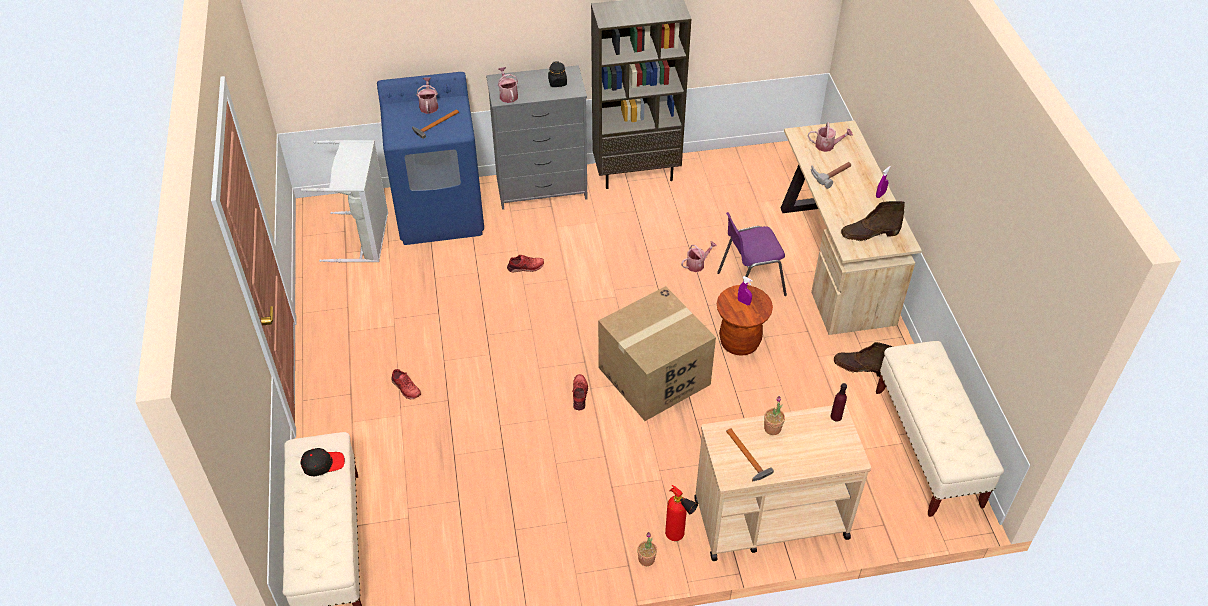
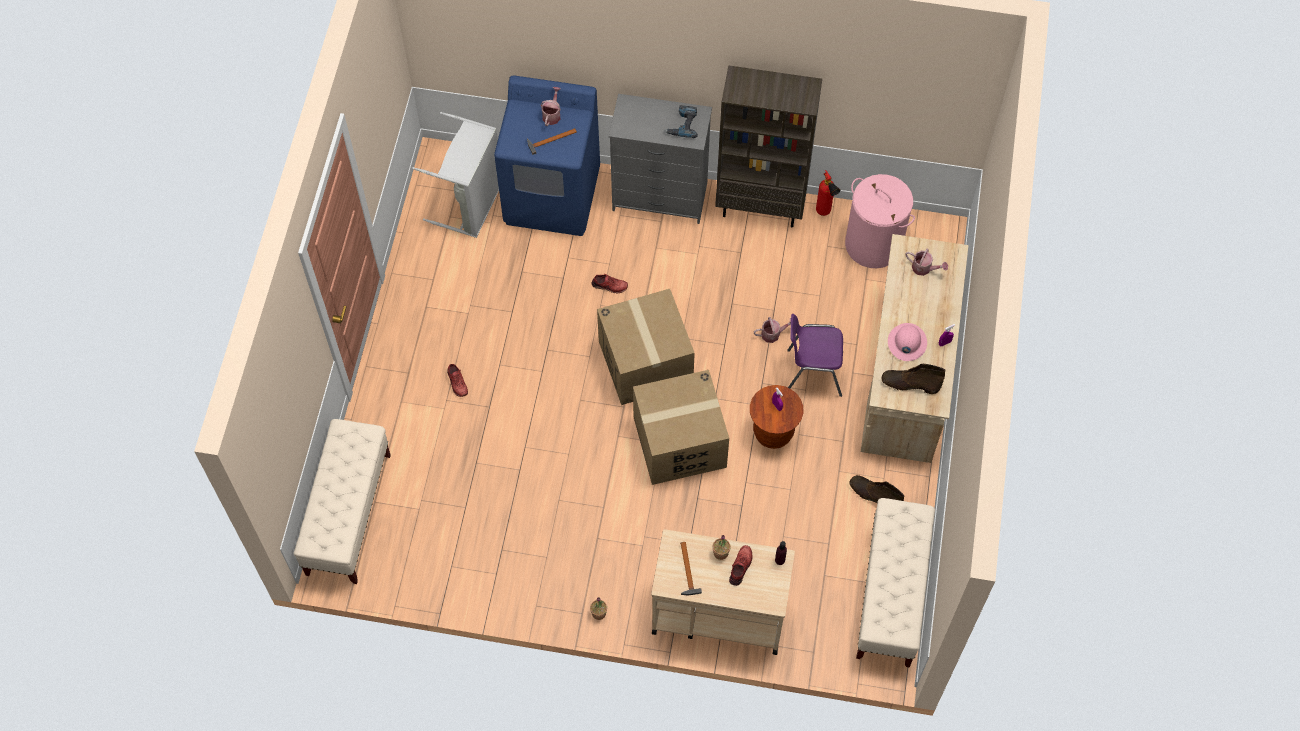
camera: 20 degrees right, 15 degrees up
(323, 464) = (355, 451): black cap -> none
(508, 95) = (629, 126): watering can -> none
(557, 82) = (682, 124): black jar -> power drill
(580, 394) = (606, 439): red shoe -> red shoe (741, 567)
(589, 319) = (646, 363): none -> cardboard box
(678, 537) = (633, 603): fire extinguisher -> fire extinguisher (825, 213)
(749, 175) = (873, 244): none -> pink laundry basket
(830, 173) = (909, 303): hammer -> none
(846, 203) = (906, 342): none -> pink hard hat

